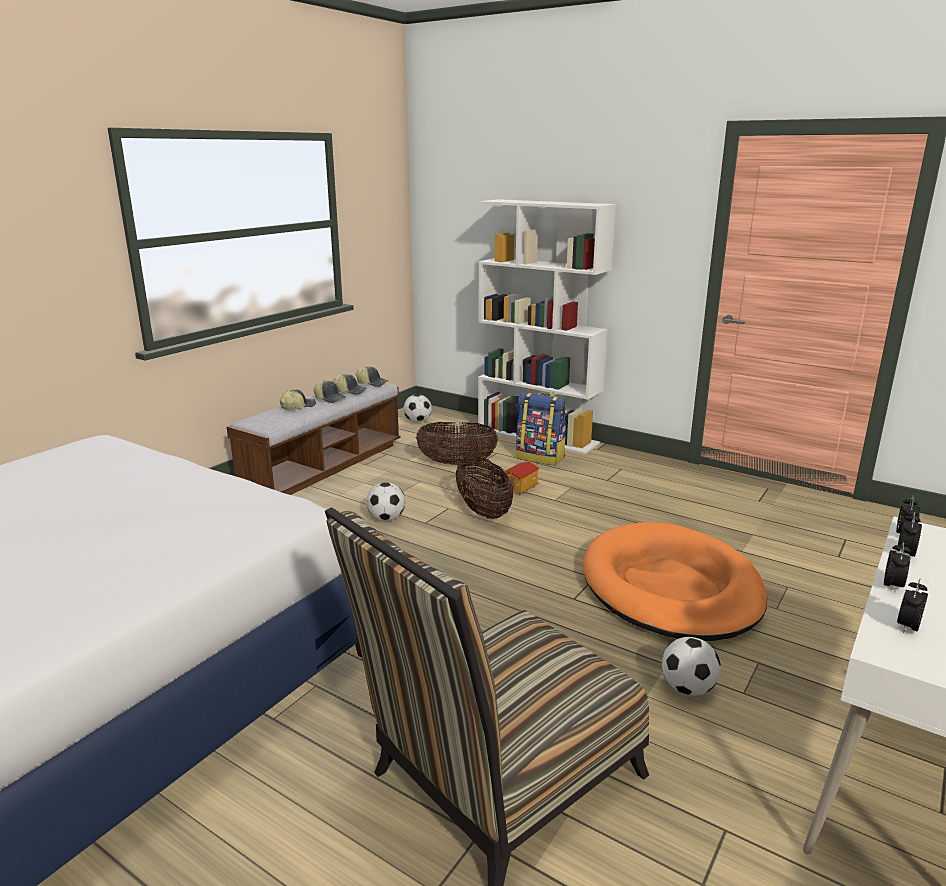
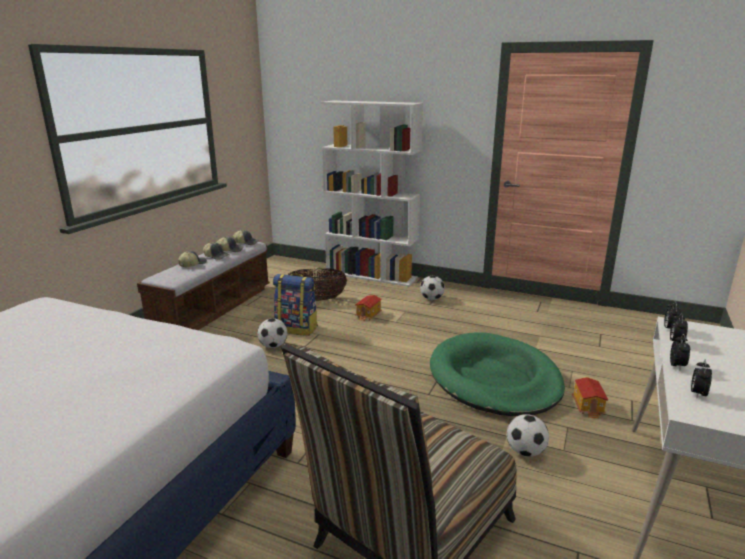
camera: 10 degrees left, 0 degrees up
(417, 421) = (278, 270): football -> football (431, 299)
(483, 511) = (345, 334): basket -> none
(541, 457) = (377, 291): backpack -> backpack (297, 328)
(671, 587) = (494, 379): orange dog bed -> green dog bed
(797, 638) = (588, 407): none -> toy house

